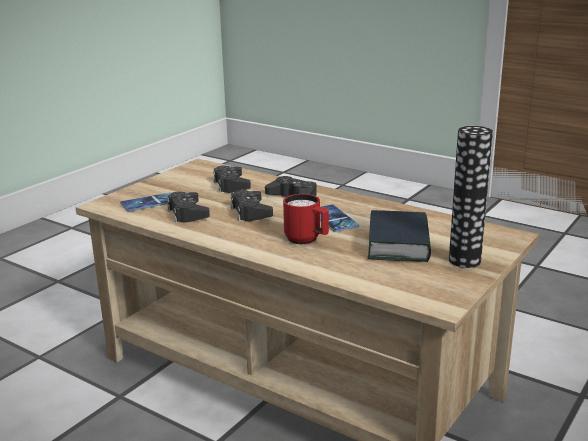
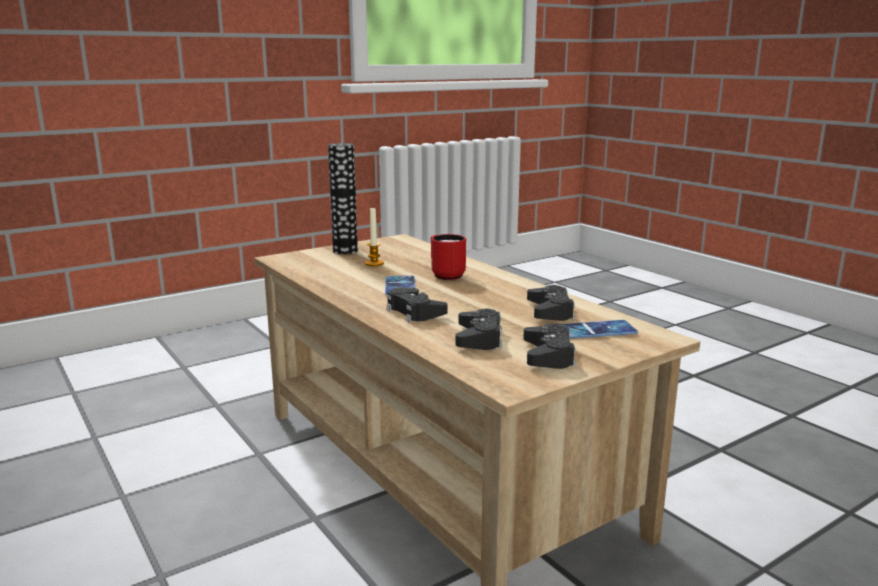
camera: 160 degrees left, 5 degrees down
(250, 212) = (477, 303): black game controller -> black game controller (548, 355)
(399, 244) = (374, 263): book -> candle

